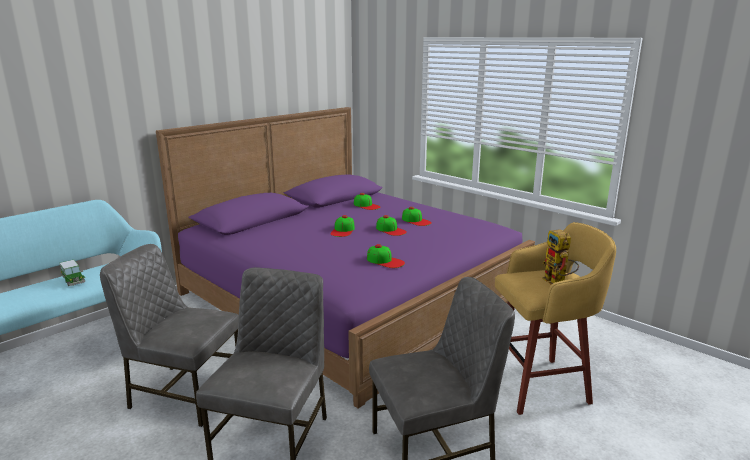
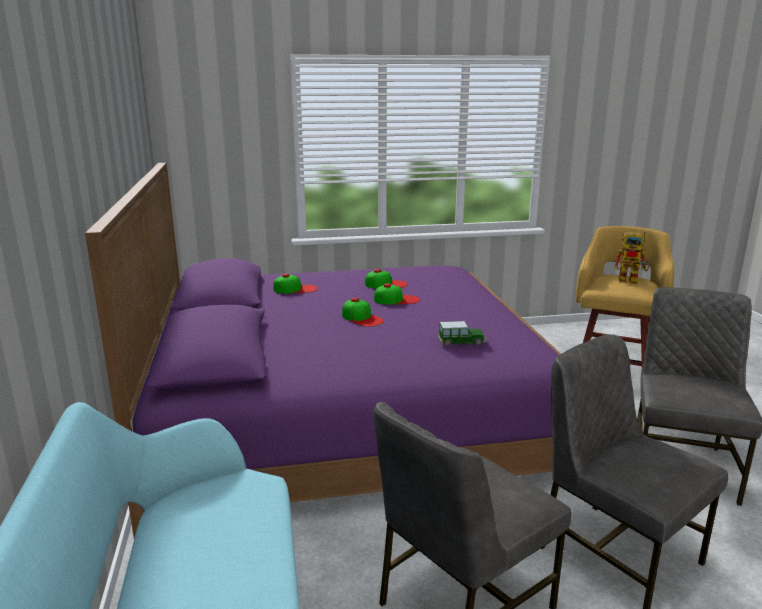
camera: 55 degrees left, 0 degrees up
(73, 280) = (210, 566): toy car -> toy car (462, 342)
(385, 261) = (483, 324): cap -> none

